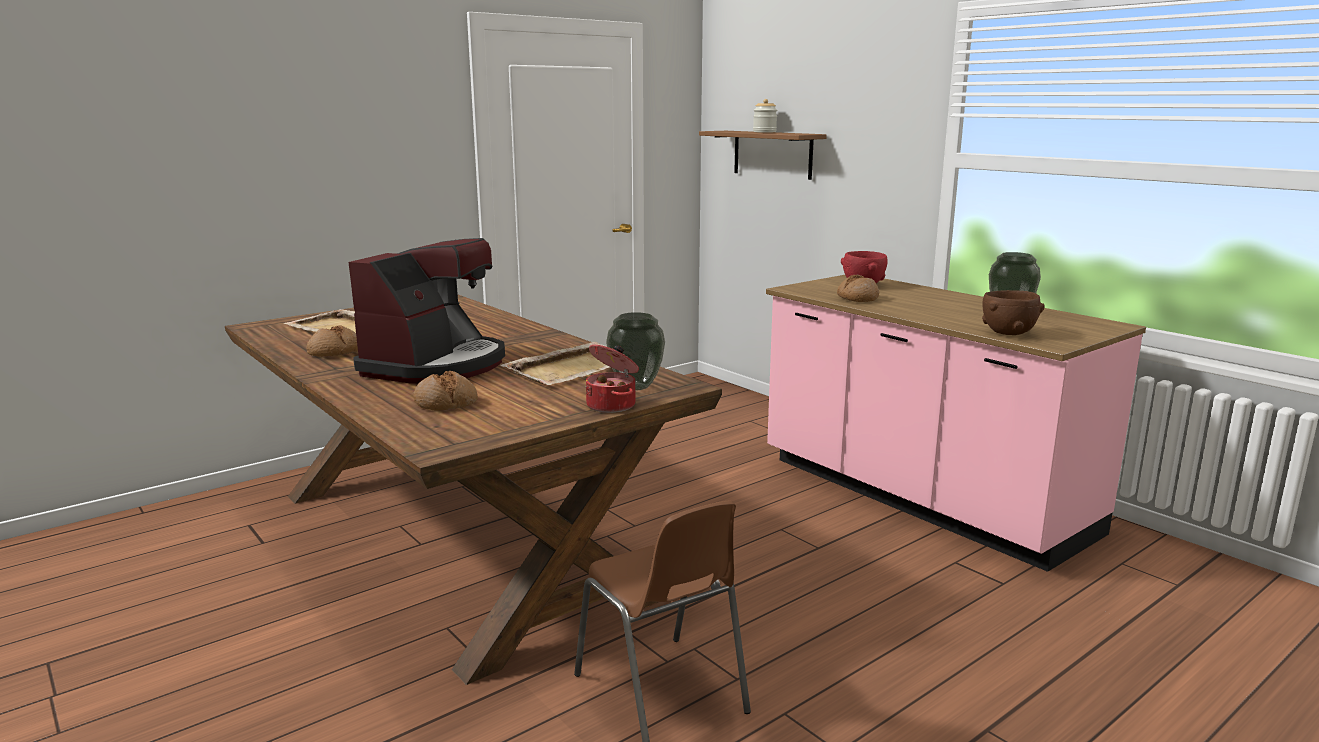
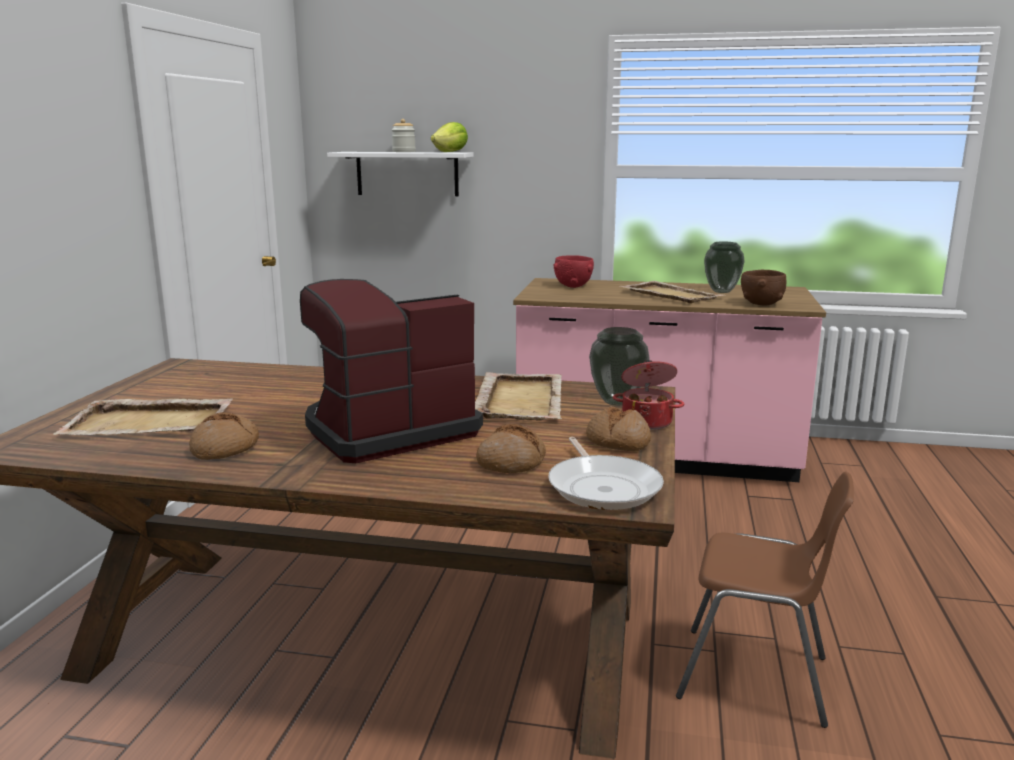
camera: 40 degrees left, 0 degrees up
(436, 365) = (387, 431): coffee machine -> coffee machine turned 105 degrees counterclockwise
(448, 434) = (603, 487): none -> frying pan
(772, 154) = (407, 173): brown shelf -> white shelf
(799, 133) = (450, 152): none -> lettuce
(857, 298) = (601, 296): bread -> bread (617, 442)
(935, 308) = (670, 295): none -> beige tray

